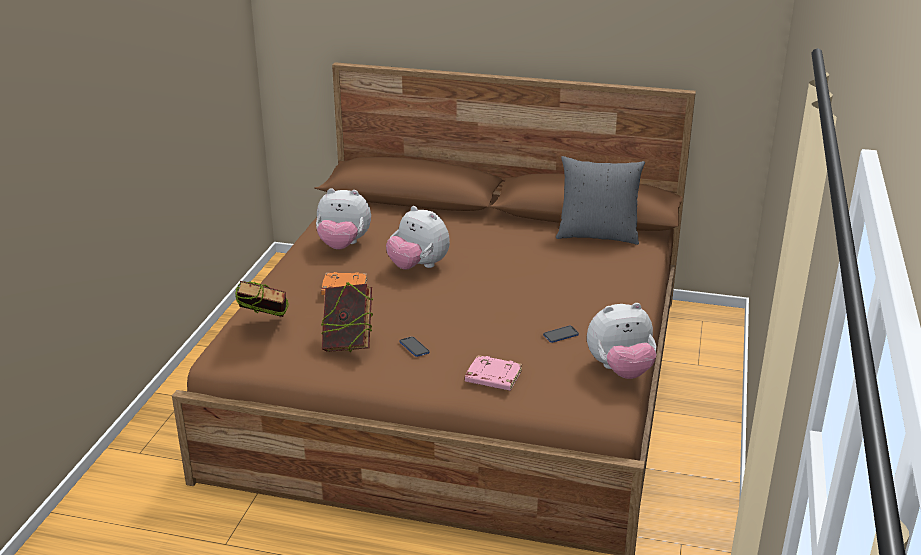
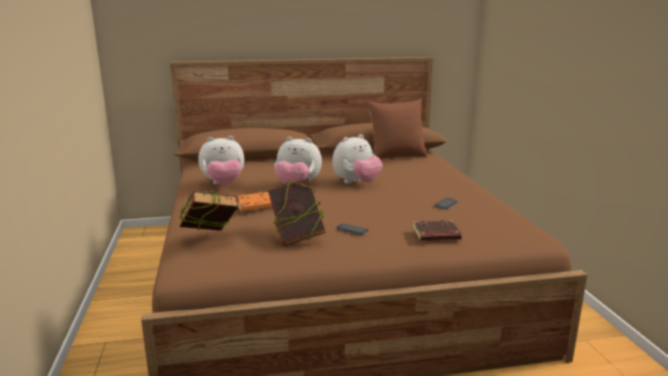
camera: 25 degrees left, 10 degrees down
(492, 377) = (436, 235): pink book -> brown book
(597, 235) = (396, 156): grey pillow -> brown pillow
(620, 370) = (511, 215): plush toy -> plush toy (356, 183)

